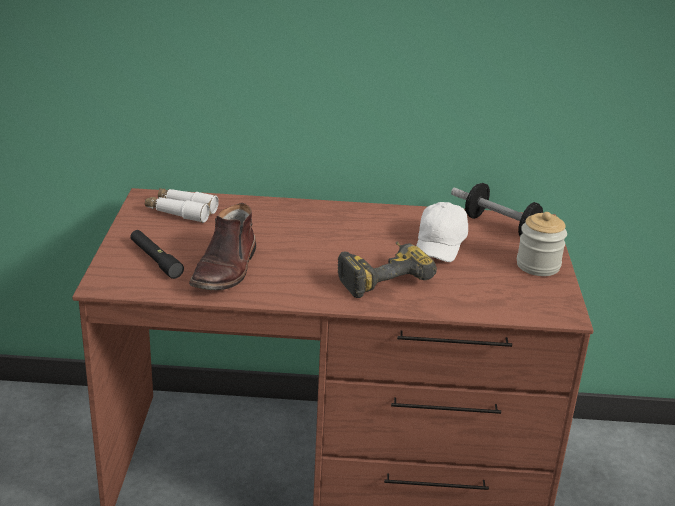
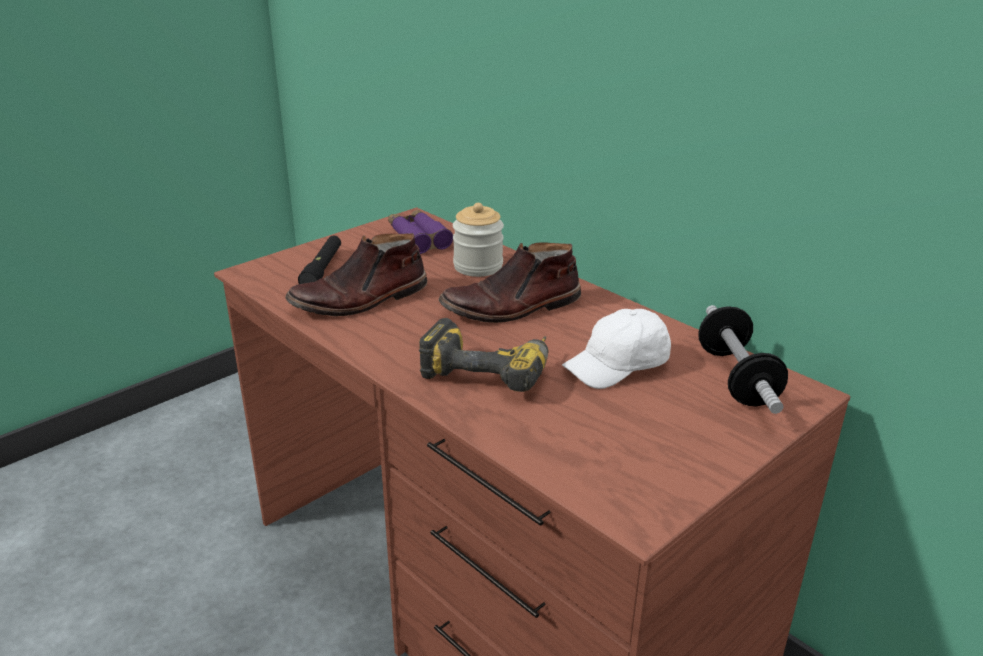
camera: 45 degrees right, 0 degrees up
(181, 211) = (418, 238): white binoculars -> purple binoculars
(328, 235) = (512, 307): none -> brown boot
(538, 265) = (707, 443): jar -> jar (478, 266)

